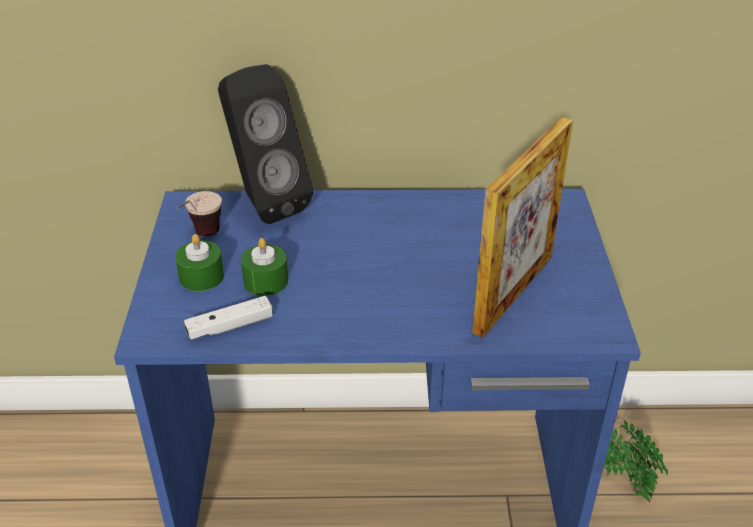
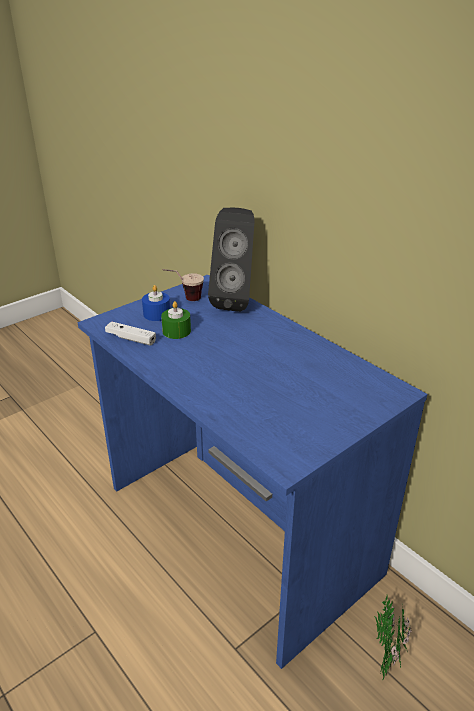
camera: 50 degrees right, 5 degrees down
(201, 277) = (157, 314): green candle -> blue candle
(513, 293) = (274, 412): picture frame -> none

